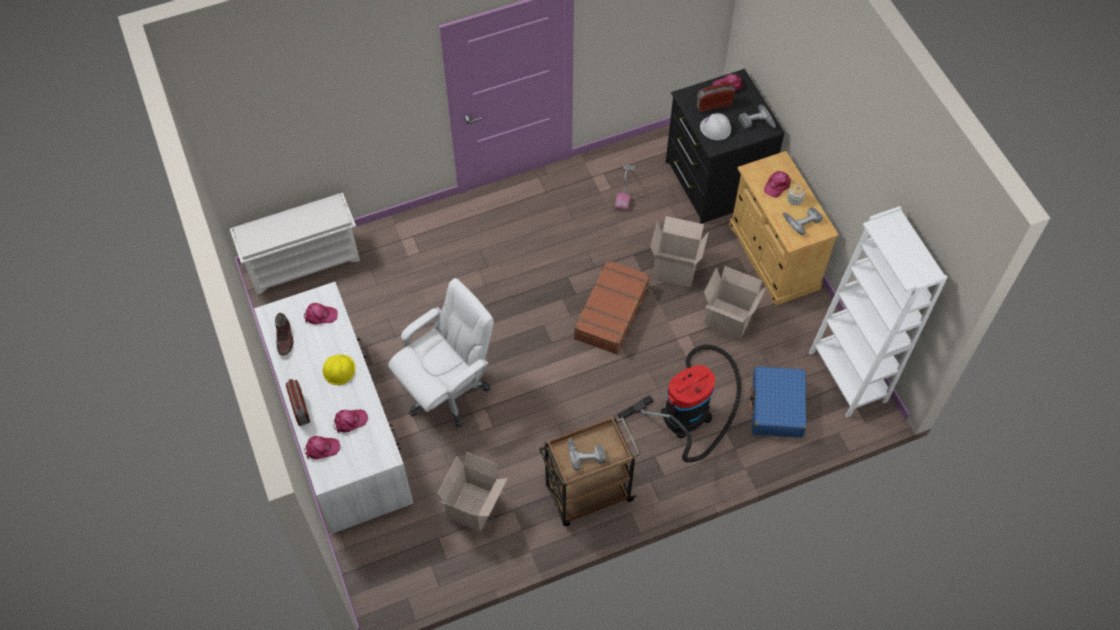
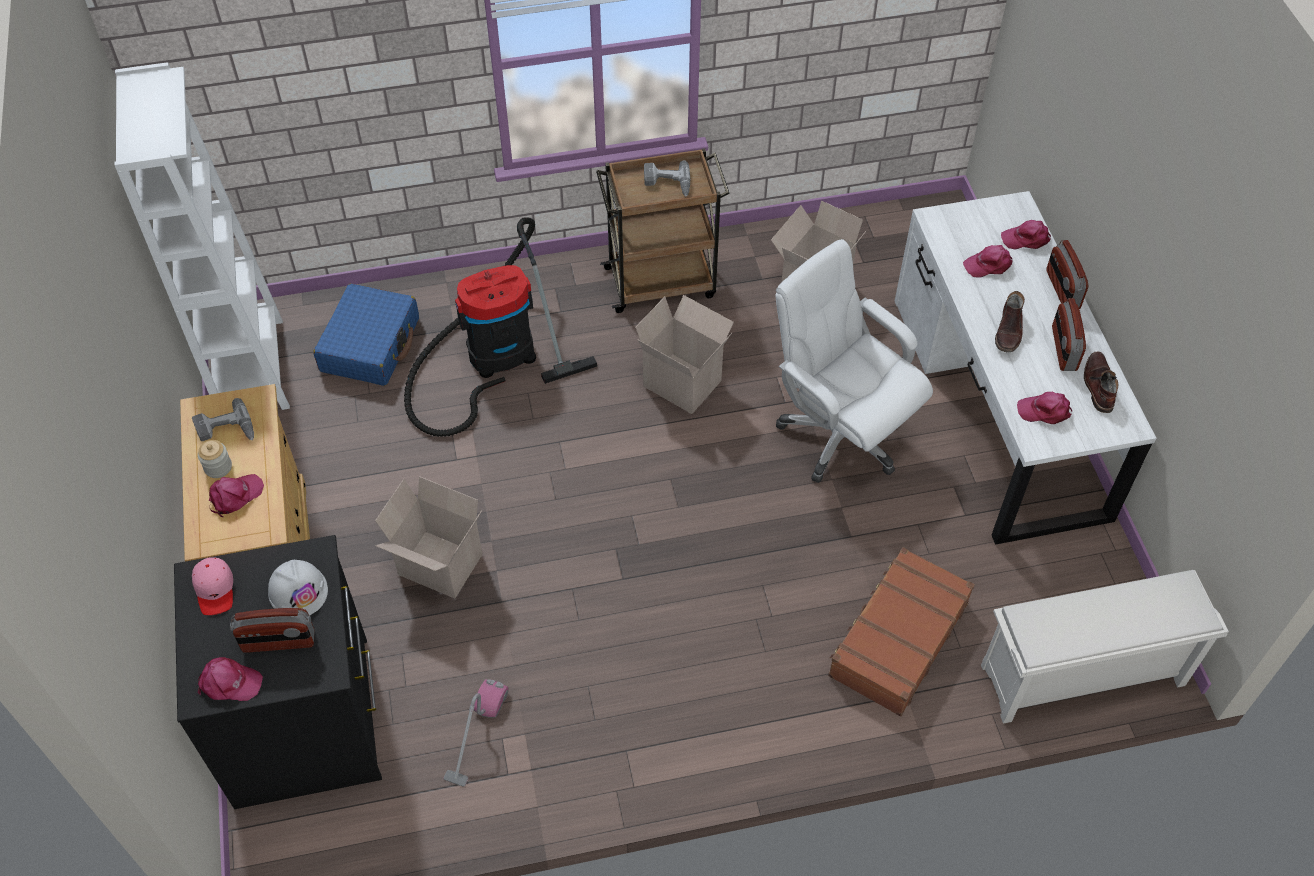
camera: 170 degrees left, 5 degrees down
(304, 361) = (1063, 349): none -> radio
(338, 369) = (1009, 331): yellow hard hat -> brown boot
(447, 390) = (839, 434): white office chair -> white office chair turned 75 degrees clockwise
(612, 312) = (564, 509): brown suitcase -> brown suitcase (897, 639)
(727, 319) = (388, 472): cardboard box -> cardboard box (684, 382)
(757, 123) = (215, 589): power drill -> pink cap

